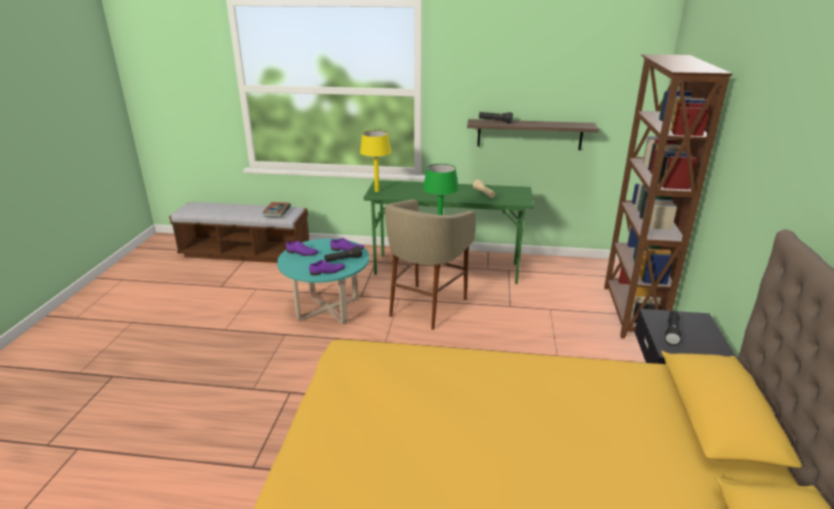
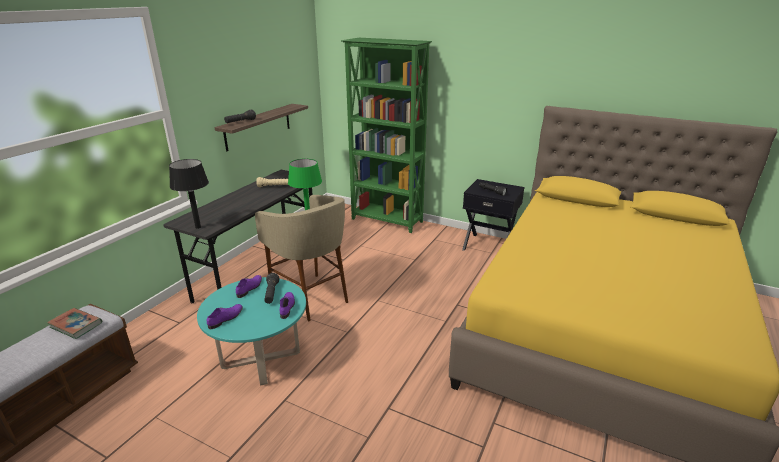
camera: 70 degrees left, 0 degrees up
(377, 191) = (198, 227): yellow table lamp -> black table lamp
(447, 269) = (259, 272): green desk -> grey desk
(631, 313) = (387, 221): brown bookcase -> green bookcase

